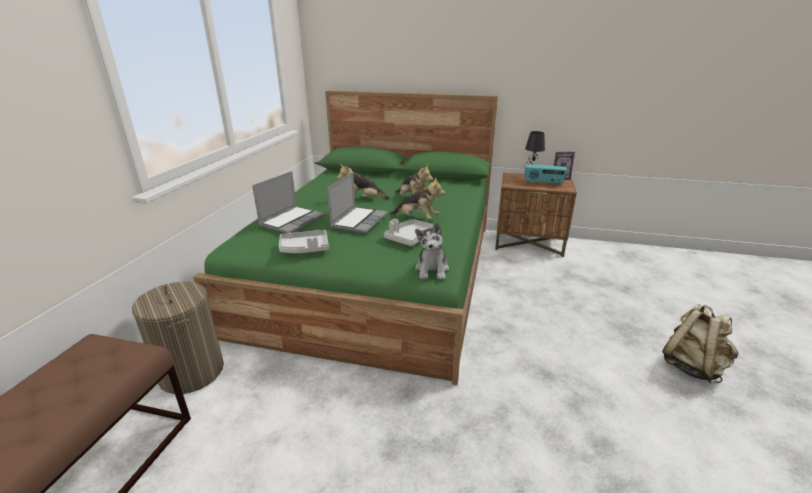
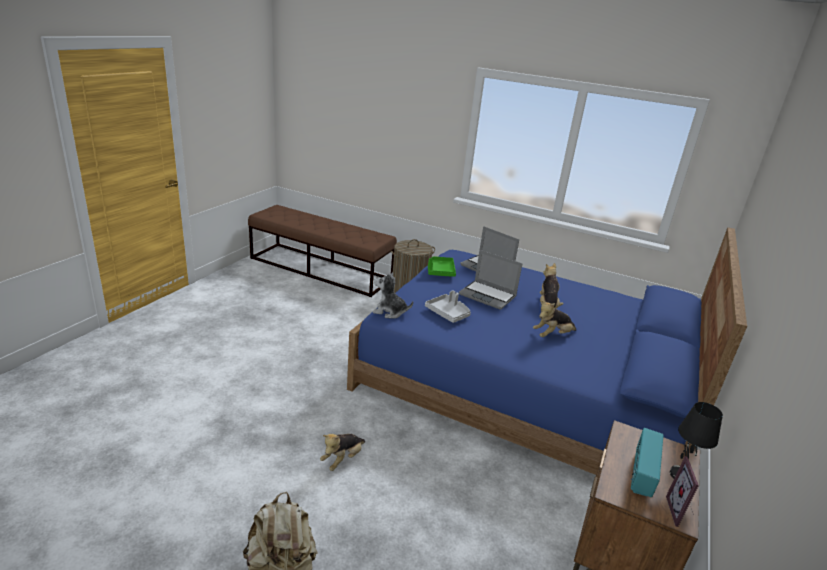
camera: 100 degrees right, 0 degrees up
(305, 249) = (440, 271): grey tray -> green tray
(379, 273) = (524, 383): green bed -> blue bed
(417, 218) = (493, 325): plush toy -> plush toy (342, 459)

